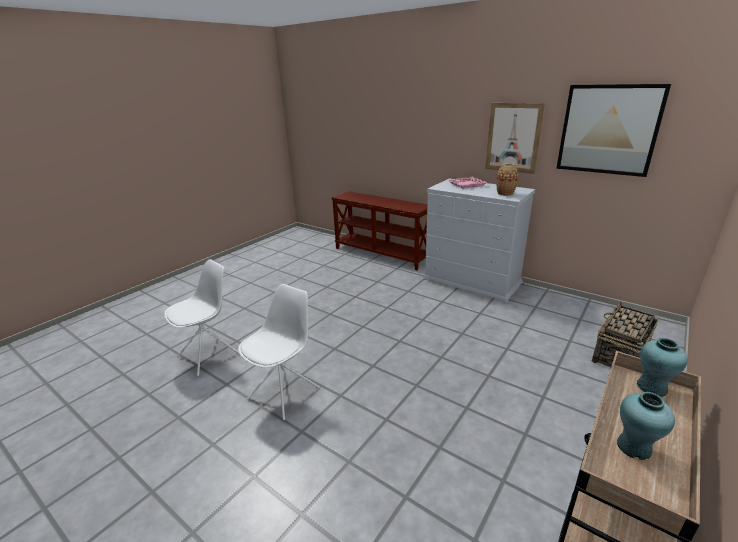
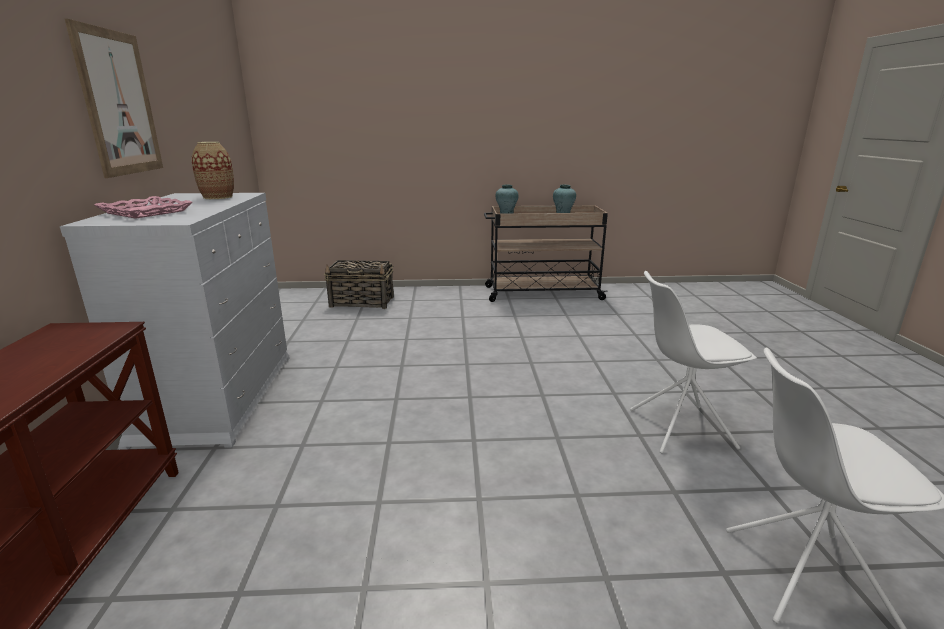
camera: 130 degrees left, 5 degrees down
(608, 130) = (191, 86): picture -> none

